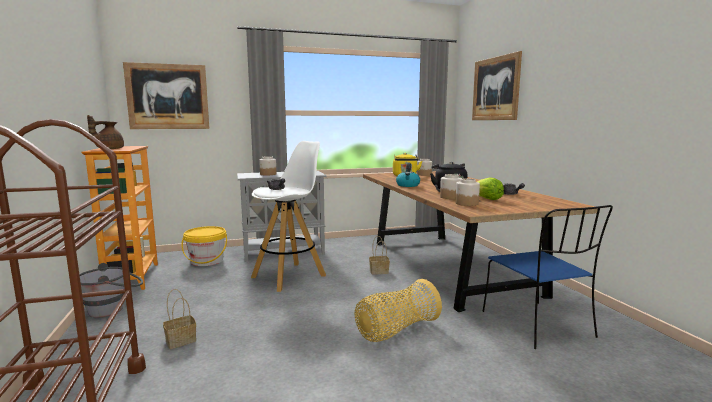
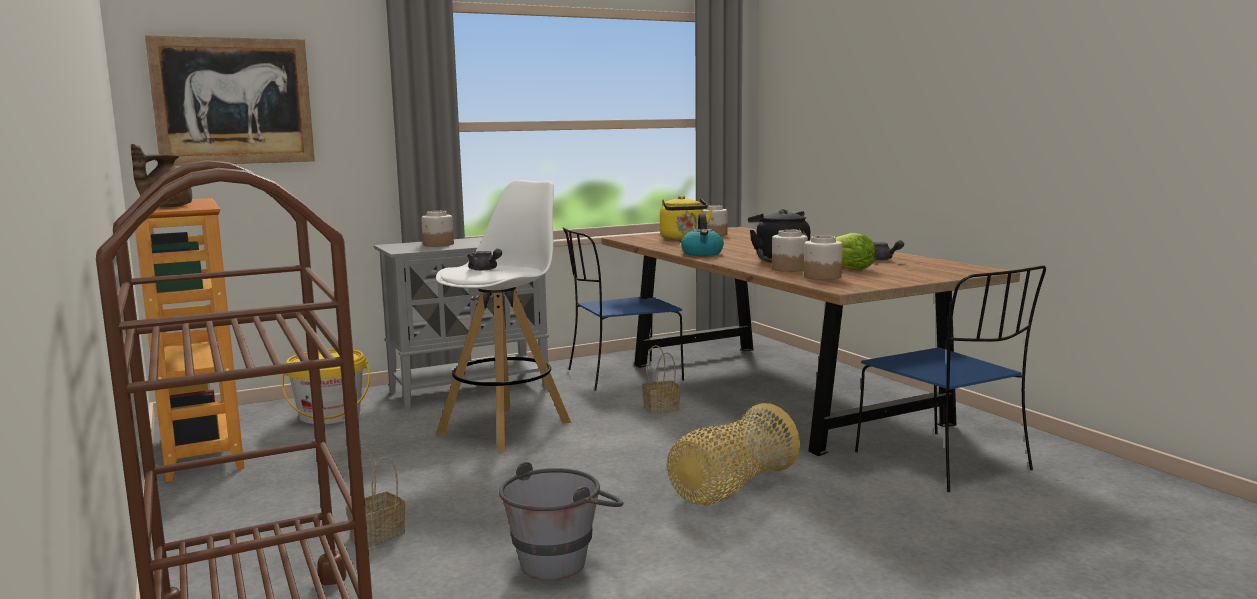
camera: 10 degrees left, 0 degrees up
(113, 308) = (210, 502): grey bucket -> grey bucket (563, 559)
(366, 249) = (621, 376): none -> blue chair
(495, 89) = (834, 79): picture -> none

